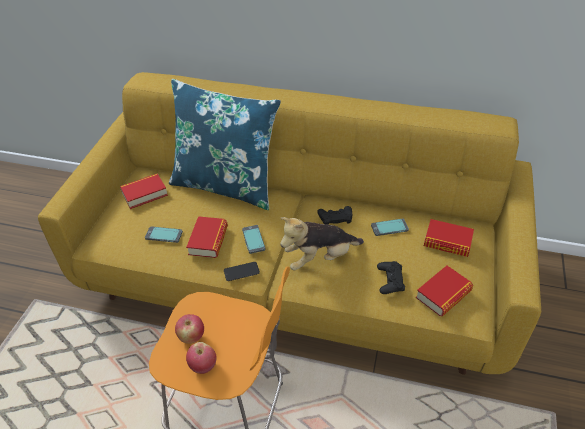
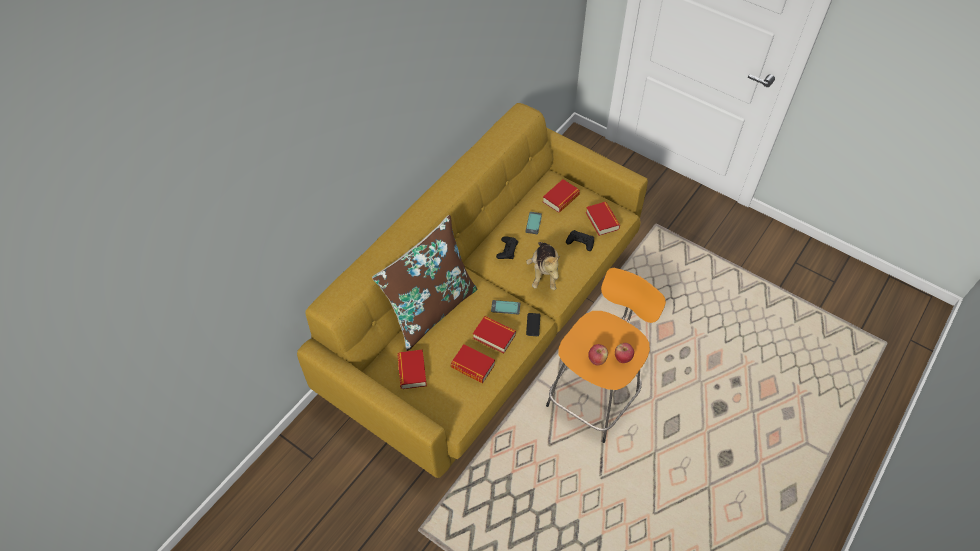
camera: 70 degrees left, 10 degrees up
(164, 235) = (473, 366): phone -> book
(226, 185) = (431, 309): blue pillow -> brown pillow

